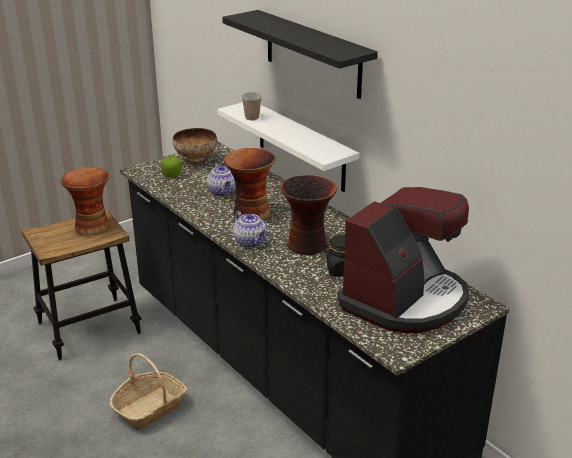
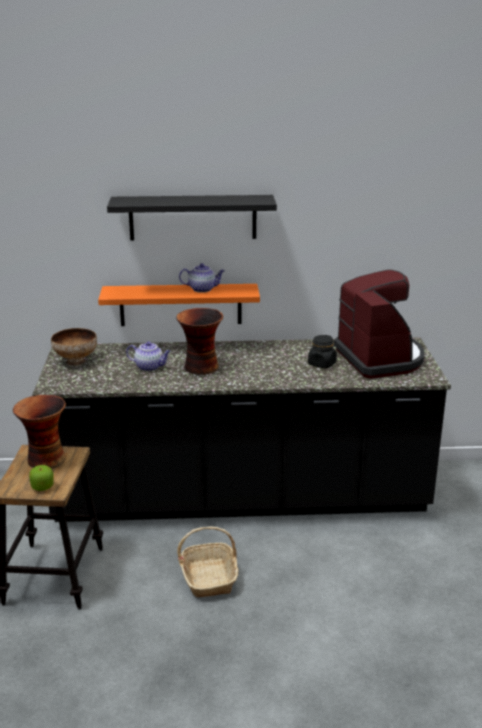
camera: 55 degrees left, 5 degrees down
(171, 175) = (85, 377): apple -> apple (42, 487)
(251, 242) = (244, 380): teapot -> teapot (202, 289)
(252, 118) = (140, 294): cup -> none
(301, 146) = (180, 304): white shelf -> orange shelf
(308, 245) = (275, 363): vase -> none

